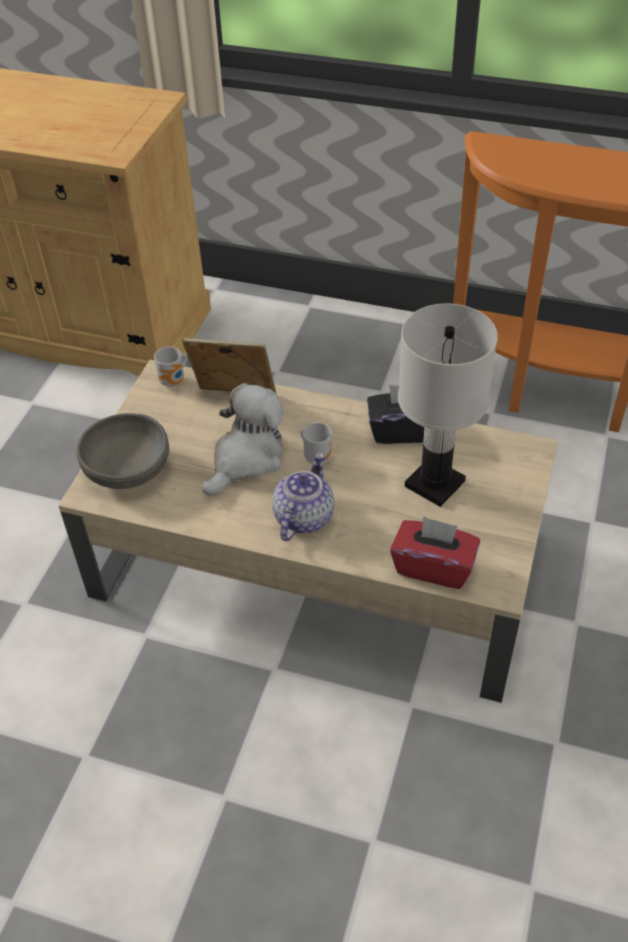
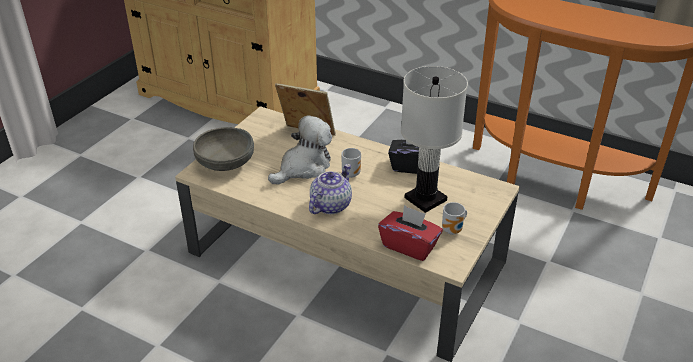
camera: 10 degrees right, 10 degrees down
(174, 381) = (271, 120): mug -> mug (453, 230)

